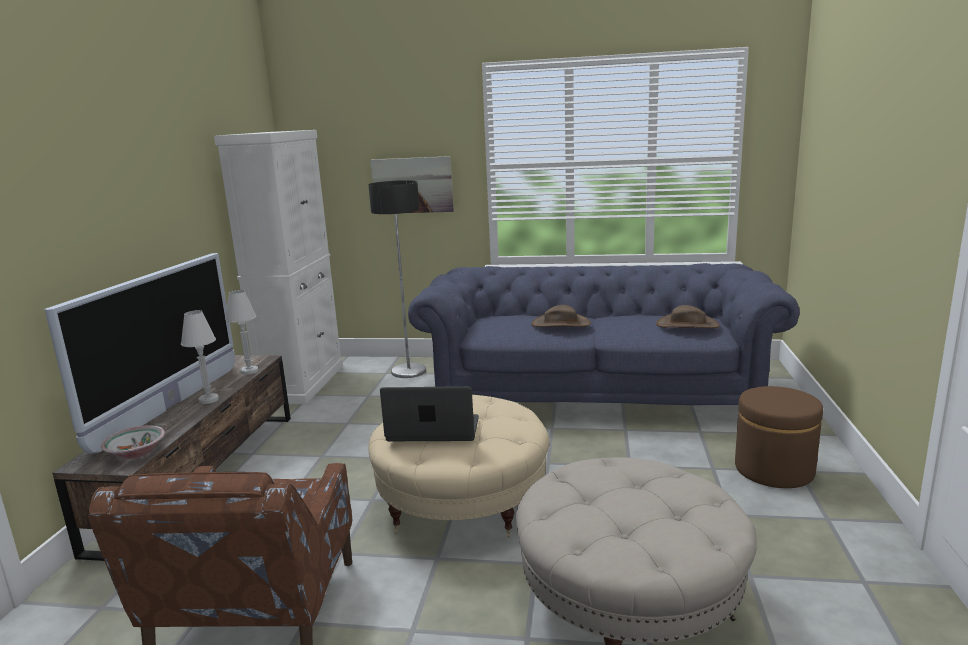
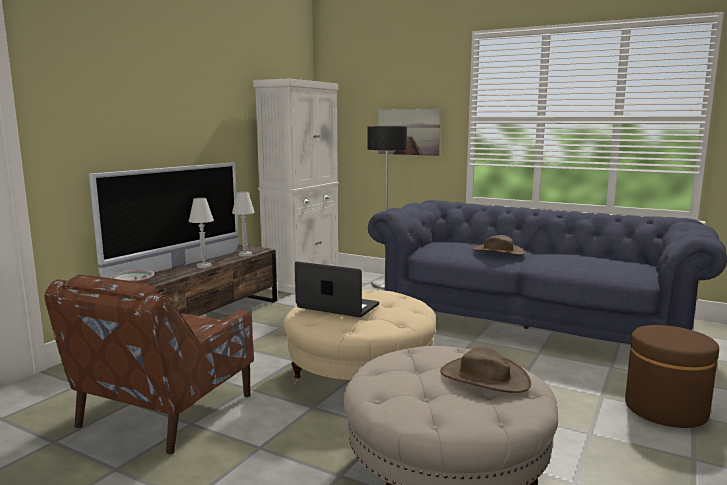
camera: 20 degrees right, 5 degrees down
(687, 325) = (615, 265): brown hat -> brown hat (484, 378)

